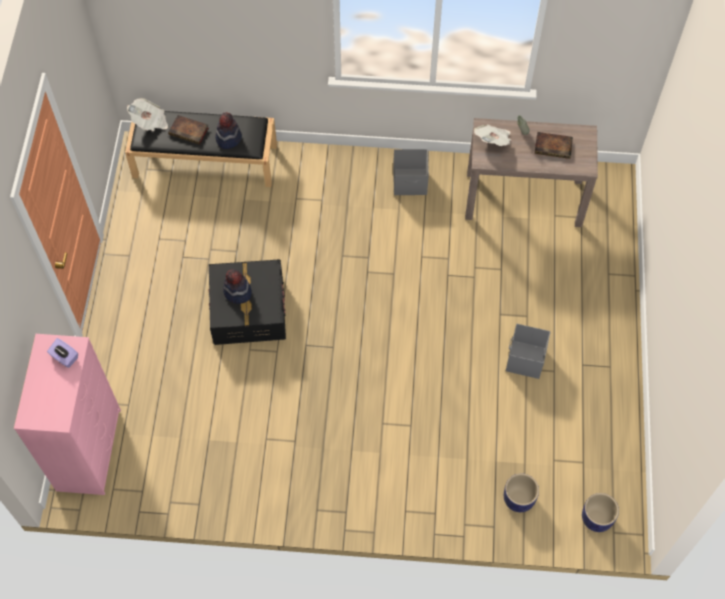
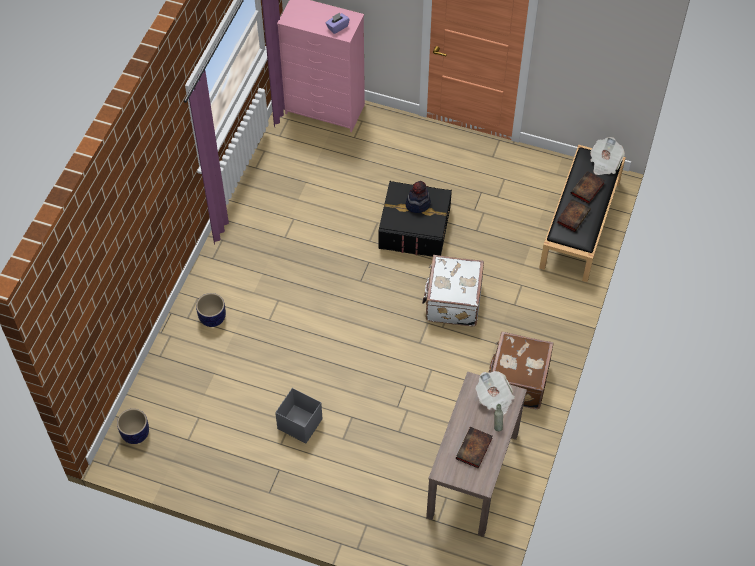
camera: 105 degrees right, 5 degrees down
(228, 138) = (573, 216): hat -> book
(335, 255) = (452, 302): none -> white suitcase
(410, 182) = (517, 381): grey storage box -> brown suitcase
(519, 499) = (175, 381): planter -> planter (212, 318)

